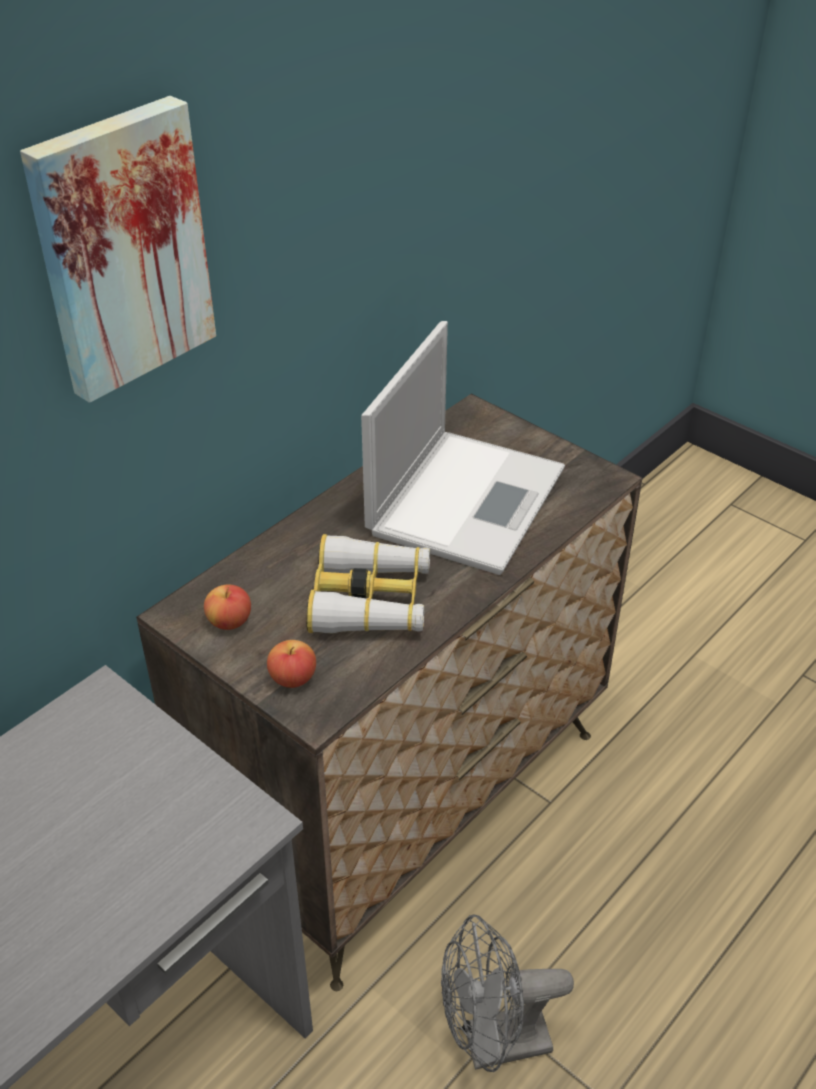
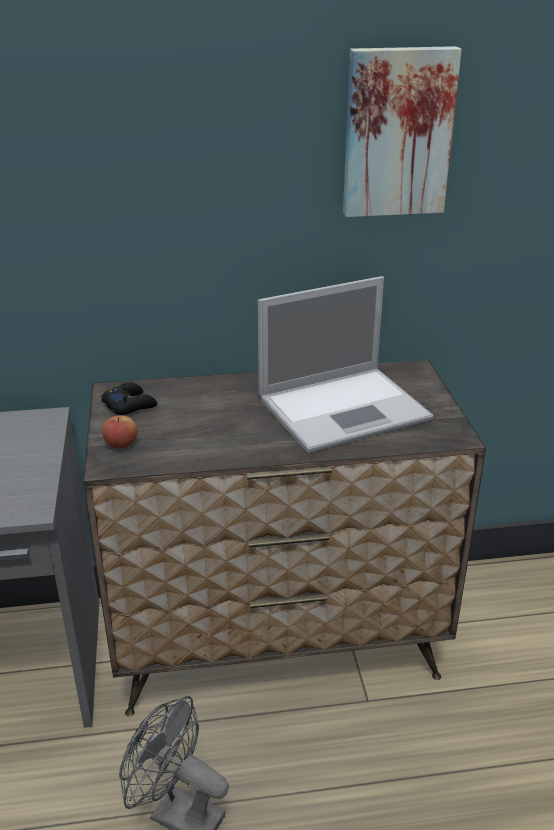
camera: 40 degrees right, 10 degrees down
(120, 249) = (113, 125): picture -> picture (397, 133)
(229, 621) = (130, 405): apple -> black game controller
(370, 600) = (214, 430): binoculars -> none

